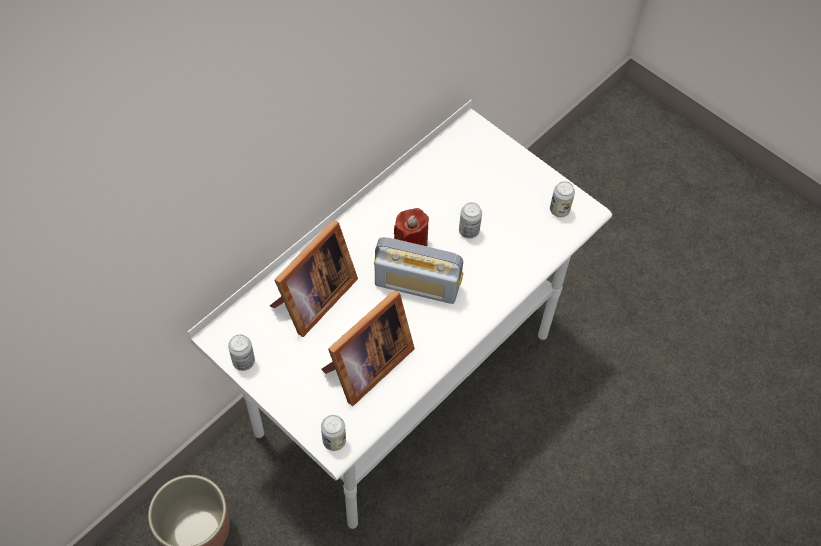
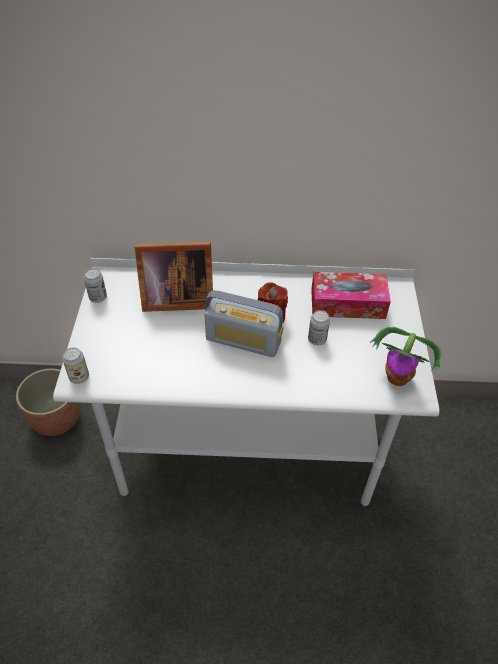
camera: 50 degrees right, 10 degrees down
(365, 366) = (152, 355): picture frame -> none
(417, 284) = (243, 341): radio -> radio turned 45 degrees counterclockwise
(452, 177) = (347, 303): none -> tissue box
(559, 210) = (398, 377): can -> potted plant

